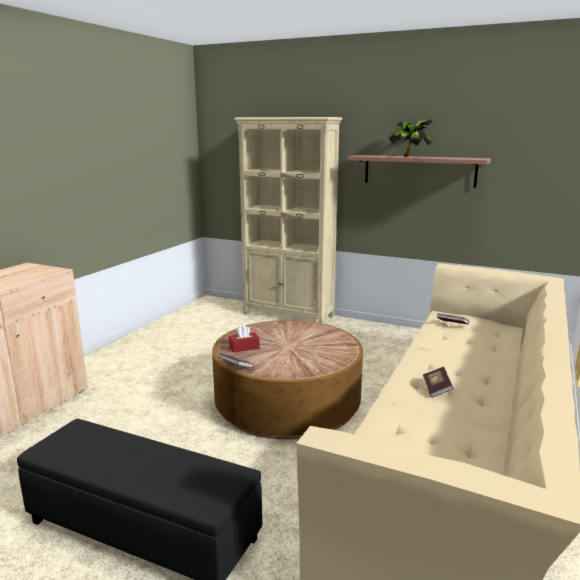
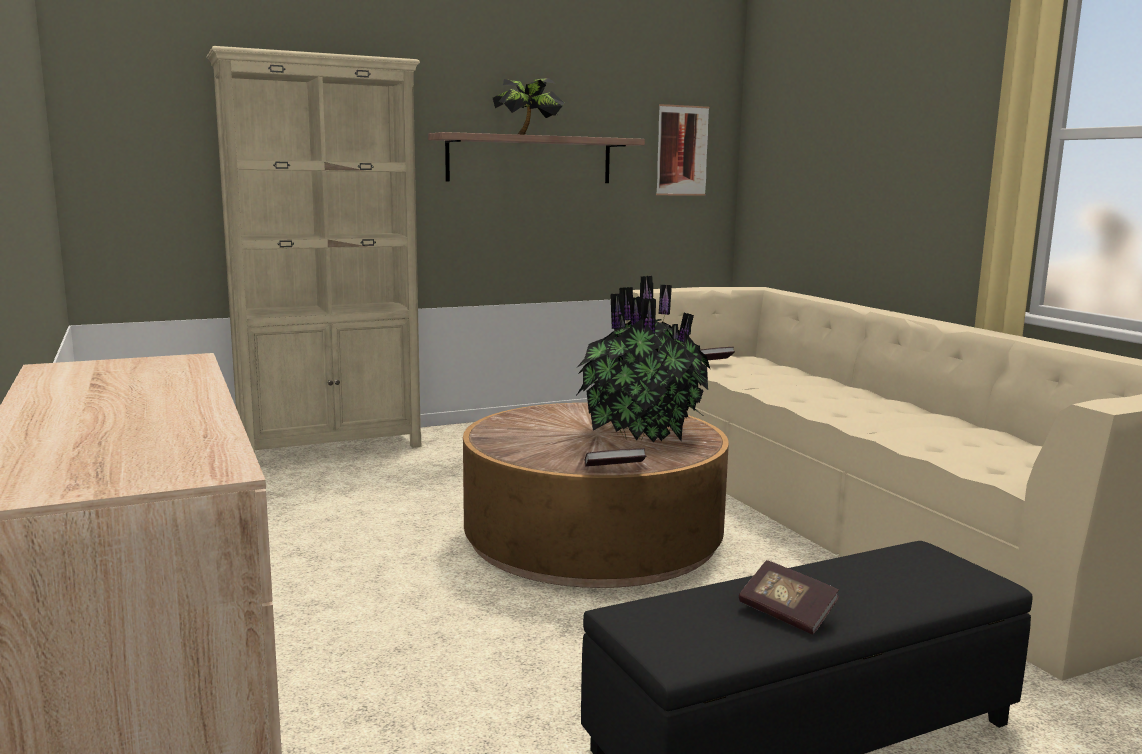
camera: 50 degrees left, 5 degrees down
(244, 347) = (552, 450): red tissue box -> none
(303, 354) = (640, 433): none -> potted plant
(436, 389) = (870, 409): book -> book (787, 614)
(542, 166) = (682, 150): none -> picture

